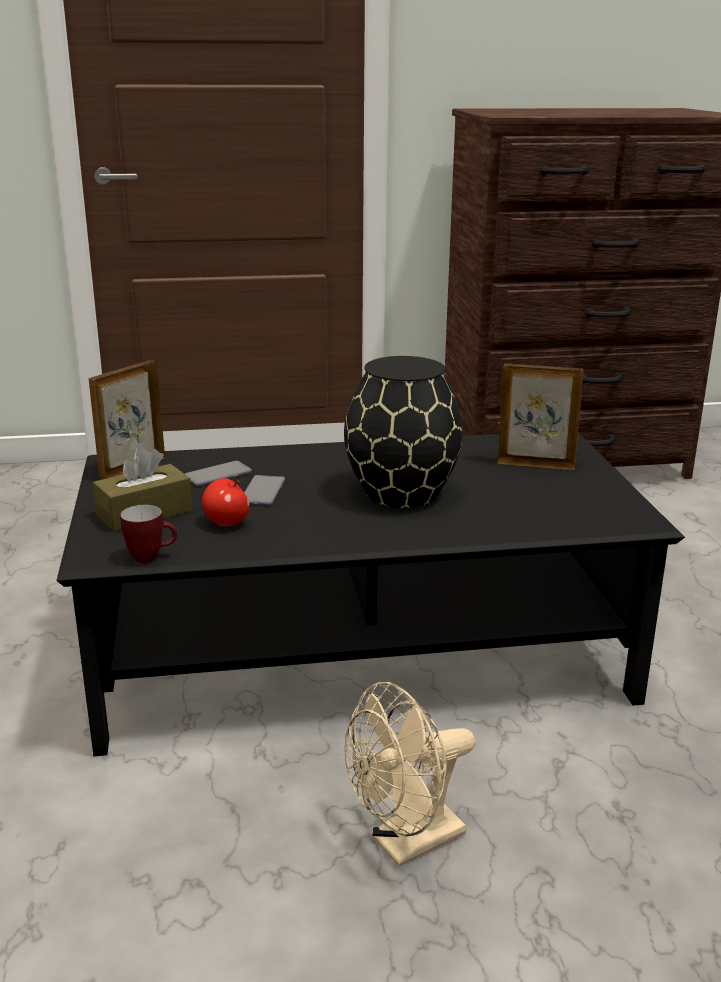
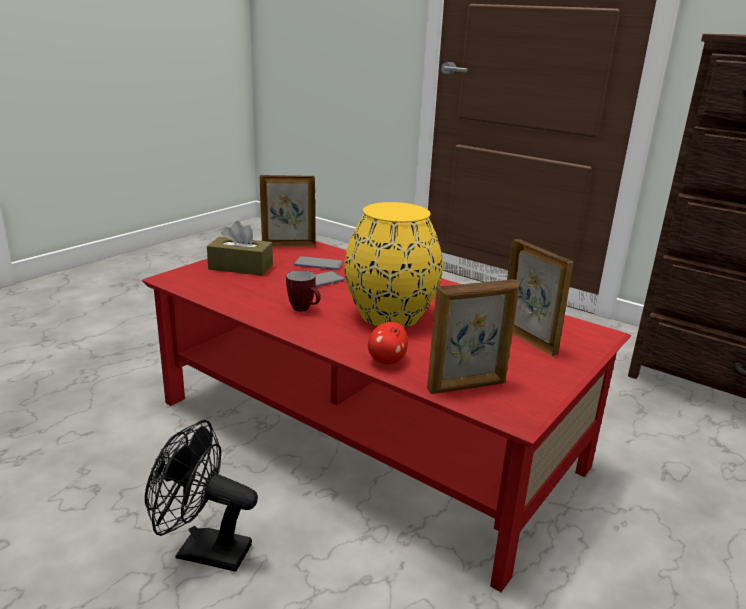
camera: 45 degrees right, 0 degrees up
(151, 557) = (192, 287): mug -> mug (304, 309)
(227, 523) = (263, 288): apple -> apple (387, 361)
(356, 657) = (363, 434): black coffee table -> red coffee table
(401, 493) = (391, 315): black vase -> yellow vase
(406, 844) = (203, 551): beige fan -> black fan
(578, 520) = (467, 387): none -> picture frame

